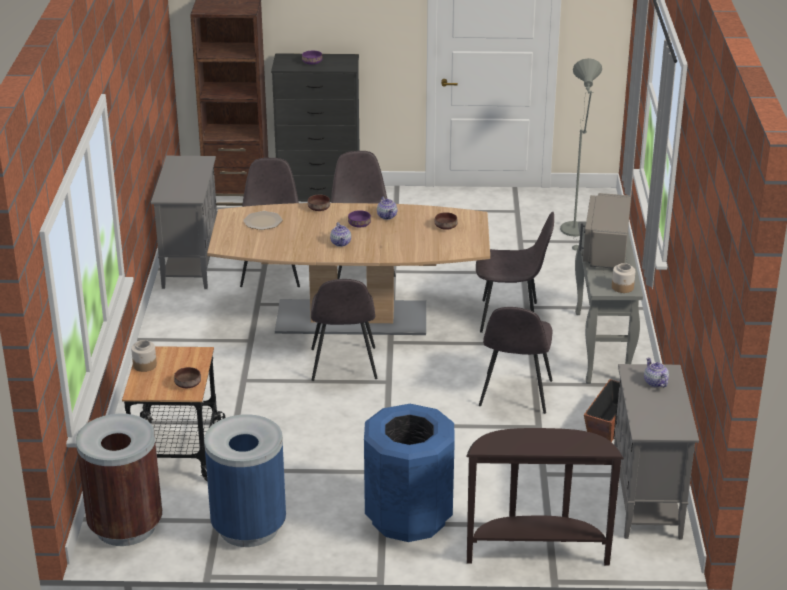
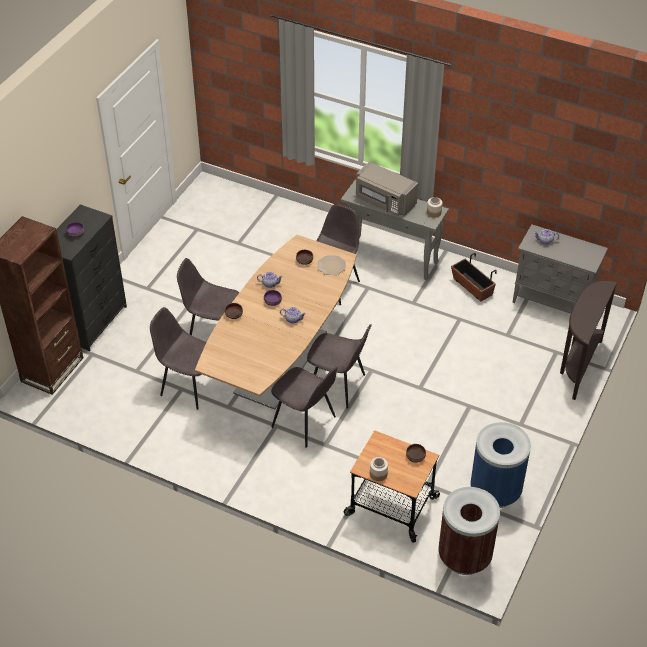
camera: 65 degrees left, 15 degrees up
(190, 264) = (142, 429): grey cabinet -> none
(263, 222) = (233, 350): plate -> plate (332, 266)
(408, 517) = (520, 410): blue trash can -> none
(515, 394) = (420, 316): grey chair -> grey chair (305, 423)
(575, 232) = (246, 213): grey floor lamp -> none

